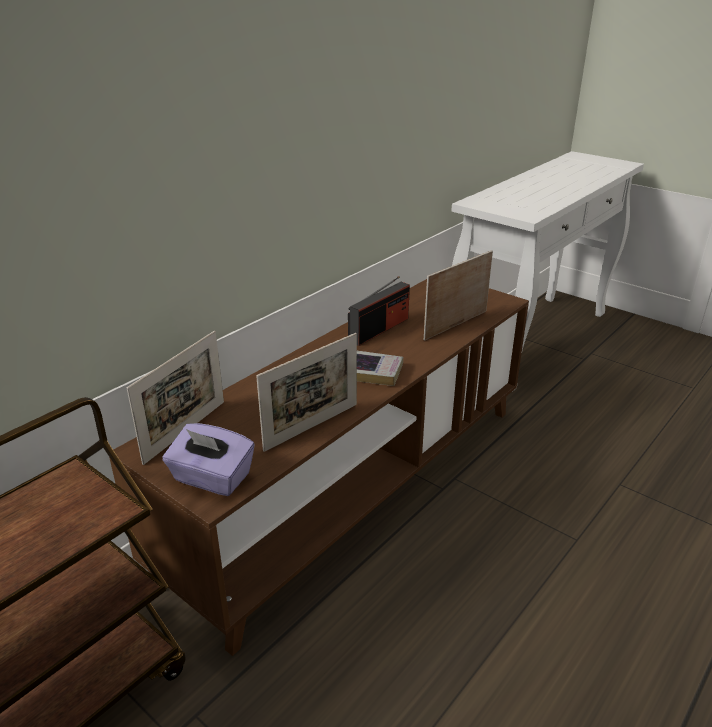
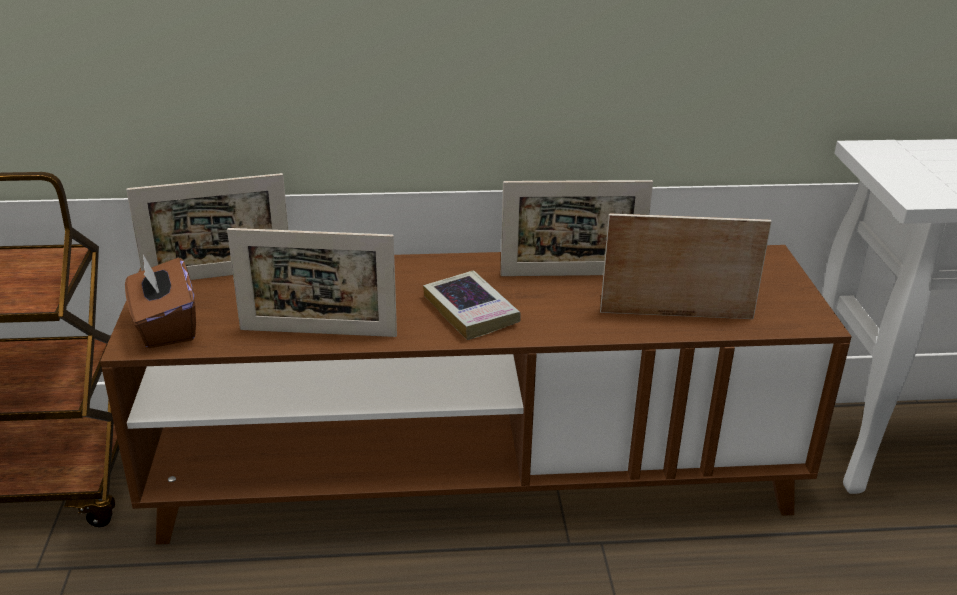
camera: 45 degrees right, 0 degrees up
(211, 478) = (165, 326): purple tissue box -> brown tissue box
(379, 329) = (571, 275): radio -> picture frame

